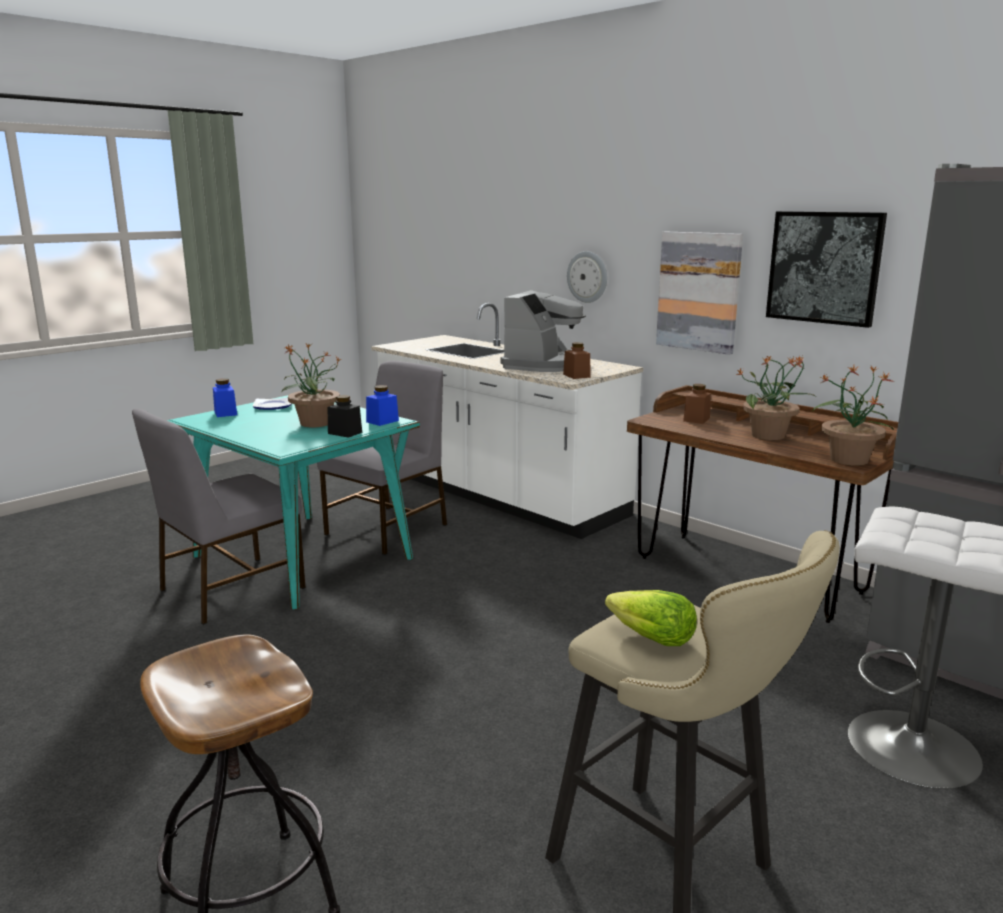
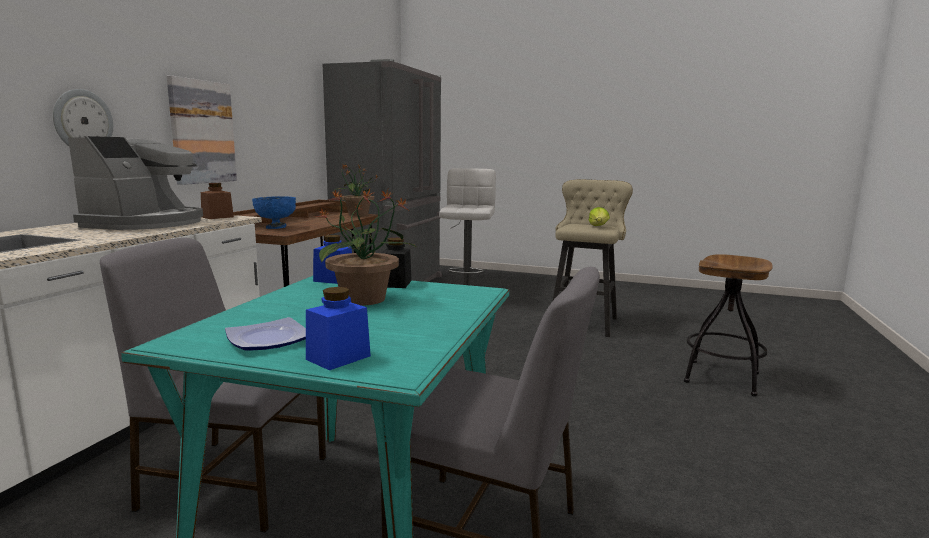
camera: 115 degrees left, 5 degrees down
(545, 364) = (146, 223): coffee machine -> coffee machine turned 105 degrees clockwise
(696, 419) = (276, 227): brown jar -> blue bowl
(769, 435) = (314, 220): potted plant -> none
(824, 267) = (270, 112): picture -> none

